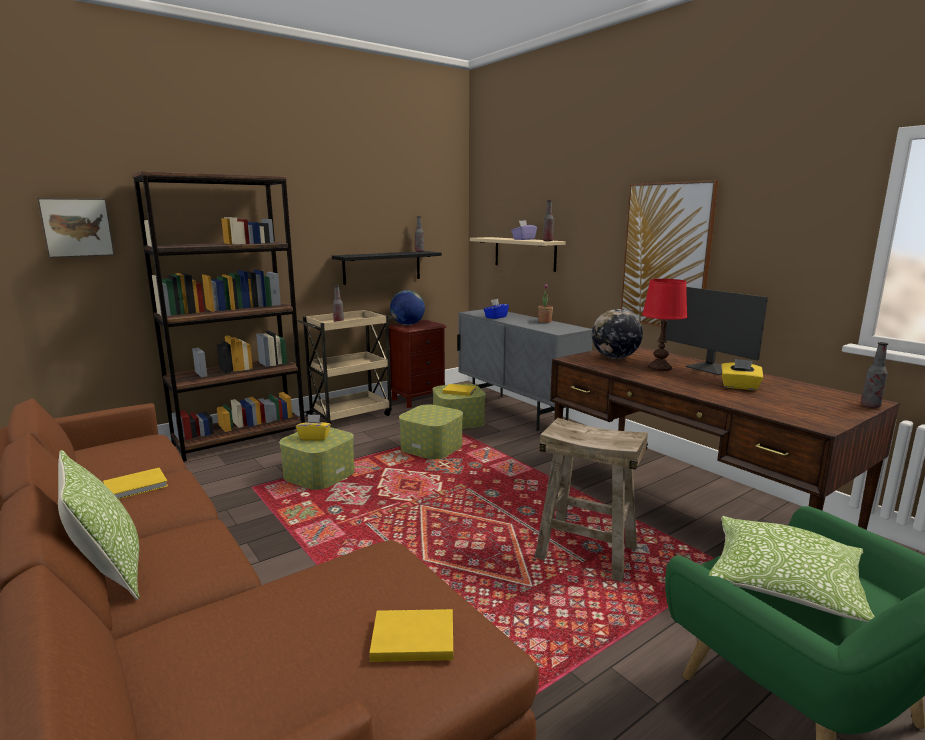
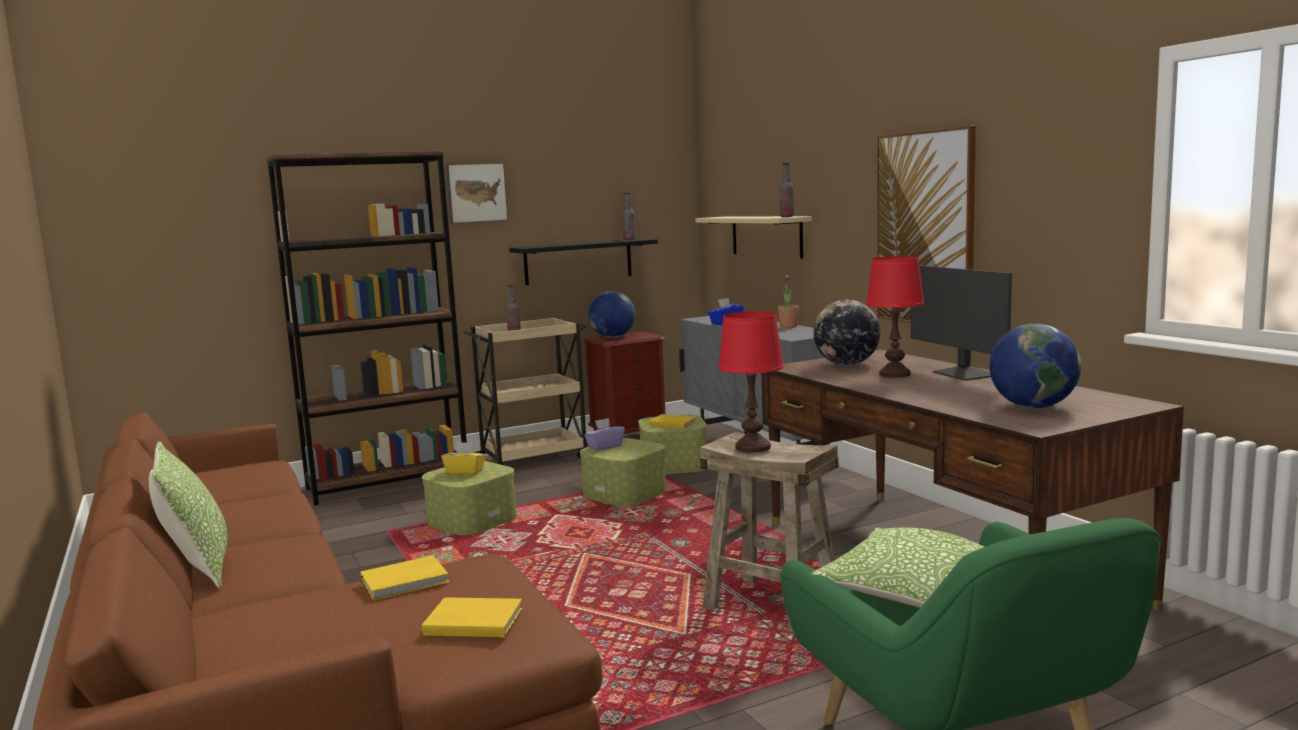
camera: 10 degrees right, 5 degrees down
(77, 227) = (204, 222): picture -> picture (476, 192)
(138, 486) = (242, 502): yellow book -> yellow book (407, 581)
(523, 239) = (760, 216): purple tissue box -> purple tissue box (605, 446)
(581, 434) = (752, 447): none -> red table lamp
(739, 387) = (980, 392): yellow tissue box -> none
(794, 403) = (1033, 407): none -> globe
(870, 406) = (1135, 409): bottle -> none

